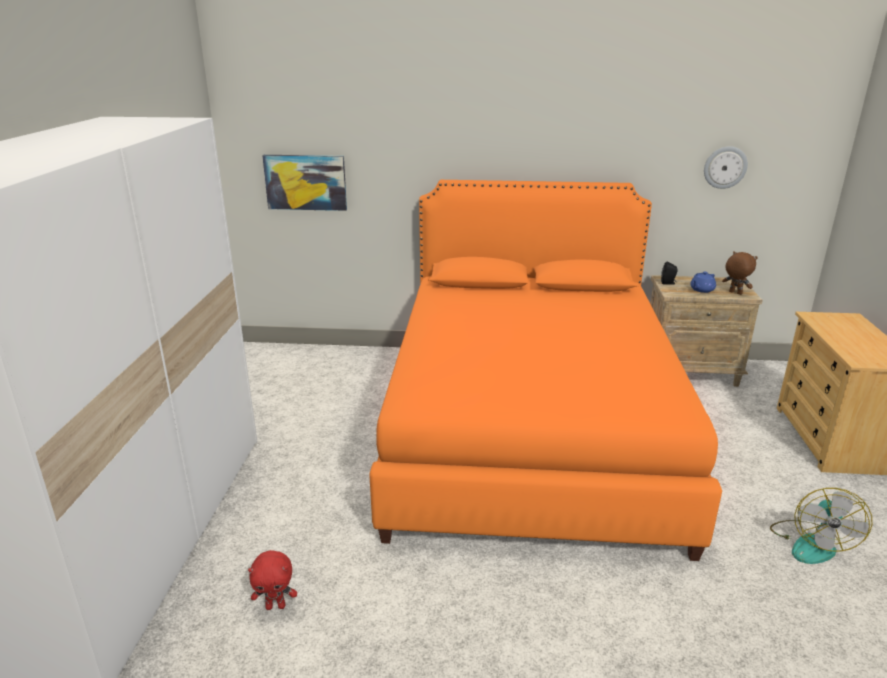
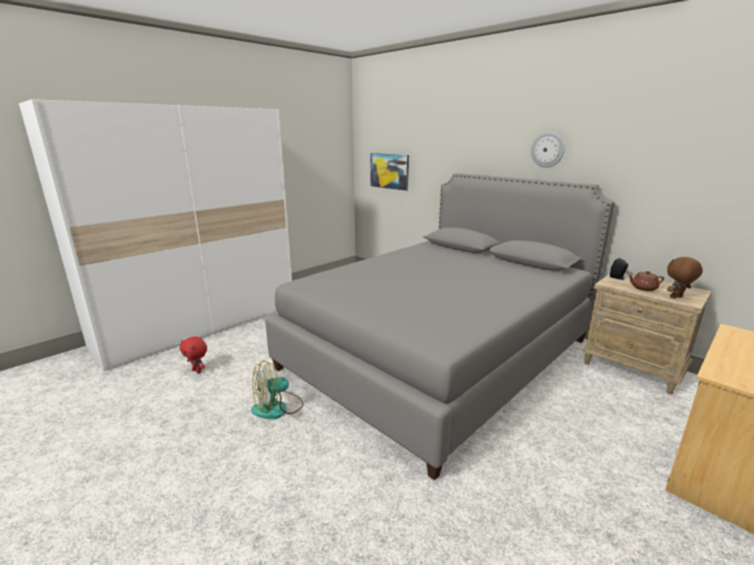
camera: 40 degrees right, 5 degrees down
(529, 431) = (438, 354): orange bed -> grey bed
(701, 290) = (643, 288): blue teapot -> brown teapot
(725, 167) = (700, 176): wall clock -> wall clock (548, 150)
(735, 293) = (676, 297): brown plush toy -> brown plush toy turned 105 degrees counterclockwise
(811, 543) = (559, 531): fan -> fan (277, 408)

